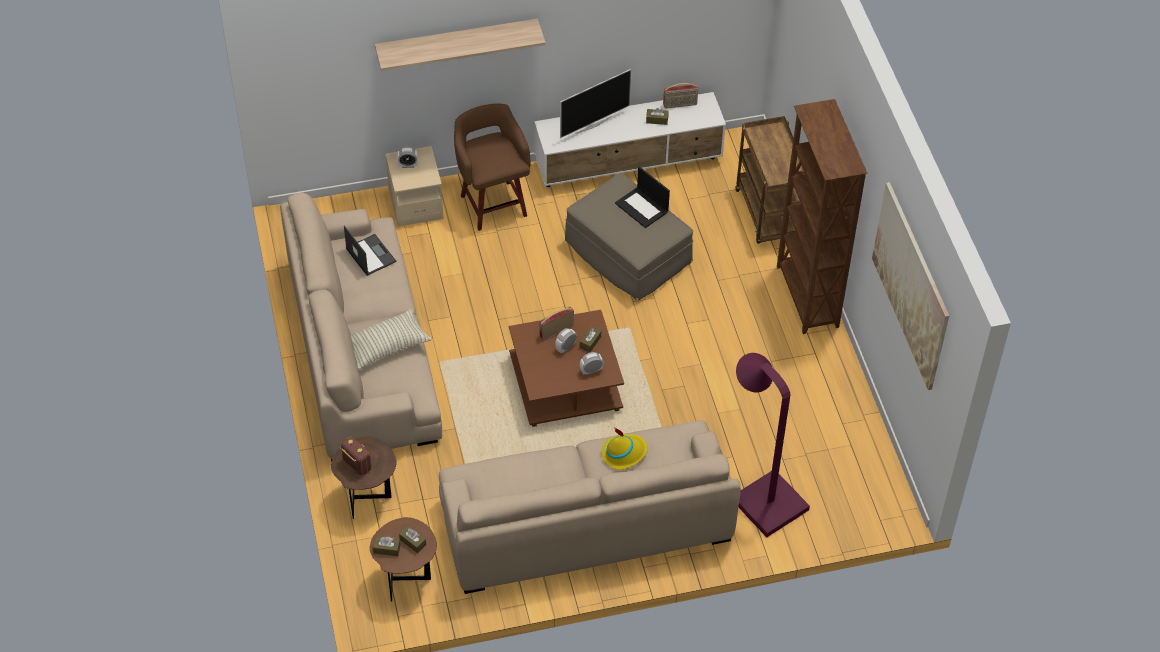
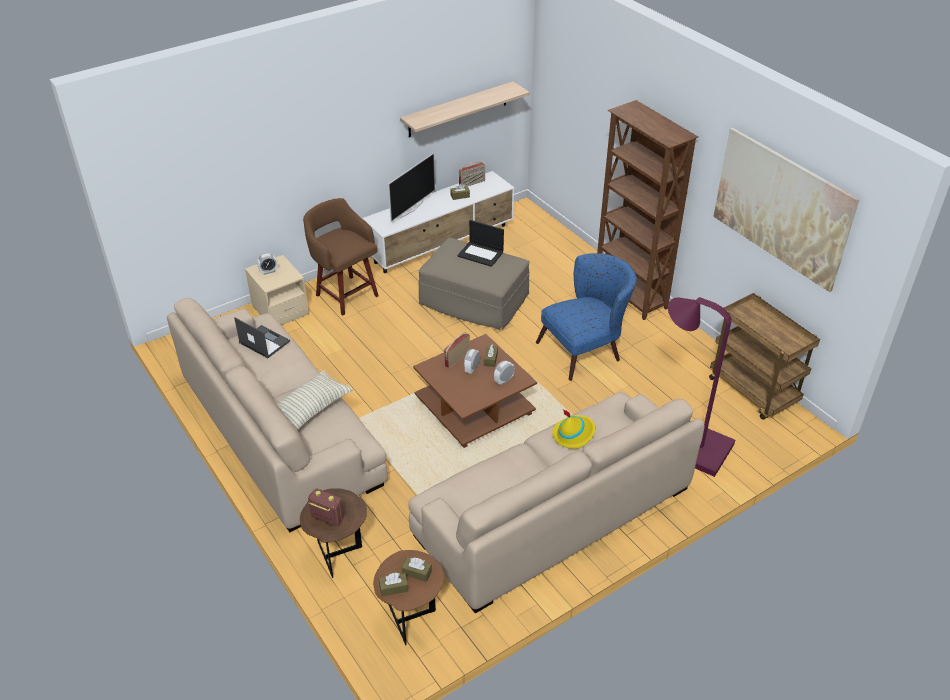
camera: 20 degrees left, 10 degrees down
(457, 41) = (291, 142): shelf -> shelf (458, 109)
(717, 352) = (586, 349): none -> blue armchair
(769, 215) = (568, 250): brown cart -> brown cart (754, 392)

